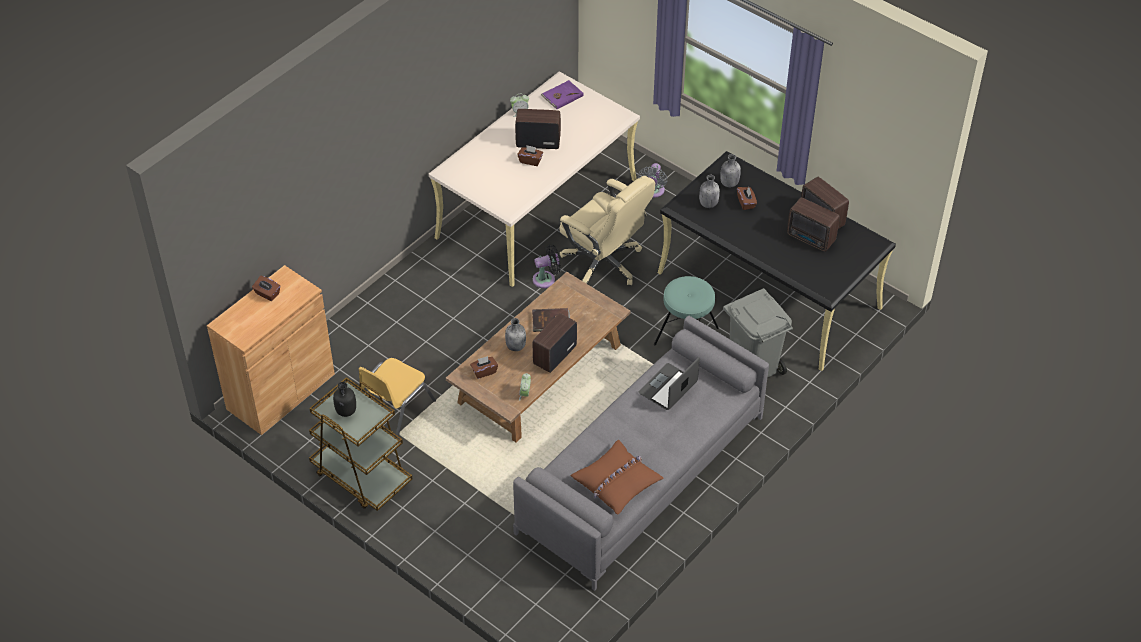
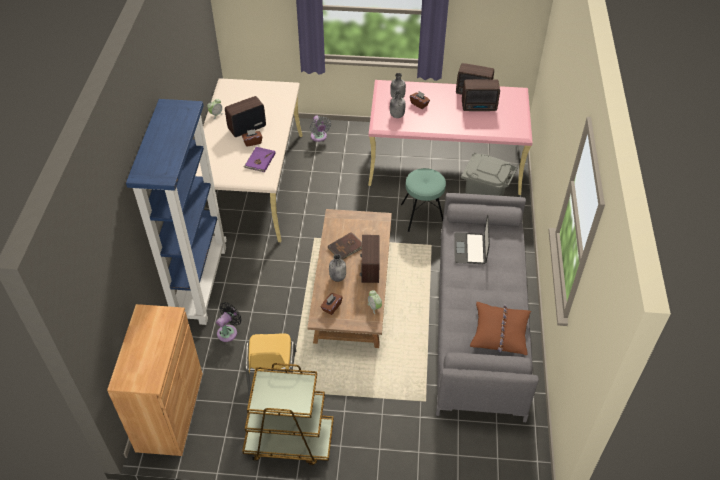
camera: 35 degrees left, 0 degrees up
(267, 294) = (140, 335): brown tissue box -> none
(346, 411) = (277, 395): black bottle -> none
(400, 286) = (199, 283): none -> blue bookcase
(546, 279) = (299, 225): black fan -> black fan (229, 332)
(562, 96) = (236, 92): purple book -> purple book (259, 160)
(604, 263) = (329, 196): beige office chair -> none
(769, 290) = (445, 162): black desk -> pink desk

